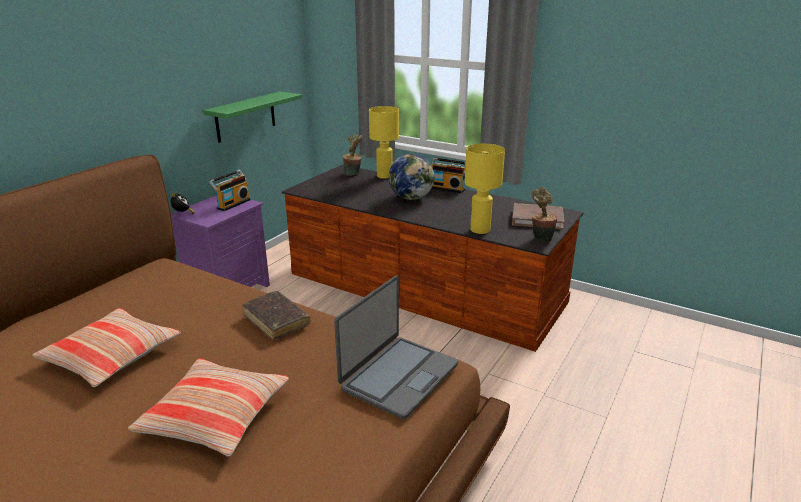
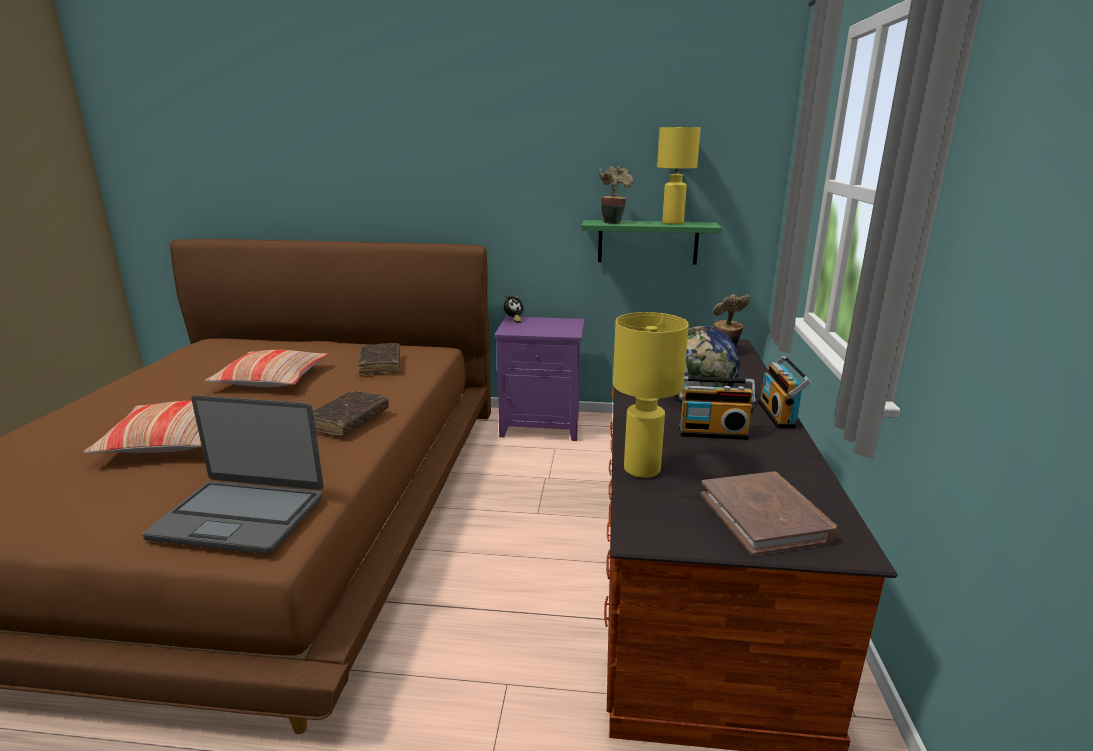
camera: 65 degrees right, 5 degrees down
(165, 293) = (380, 365): none -> brown book
(232, 204) = (560, 328): radio -> radio (712, 432)
(385, 176) = (752, 368): yellow table lamp -> yellow table lamp (673, 223)
(541, 238) = (674, 534): potted plant -> potted plant (612, 222)

